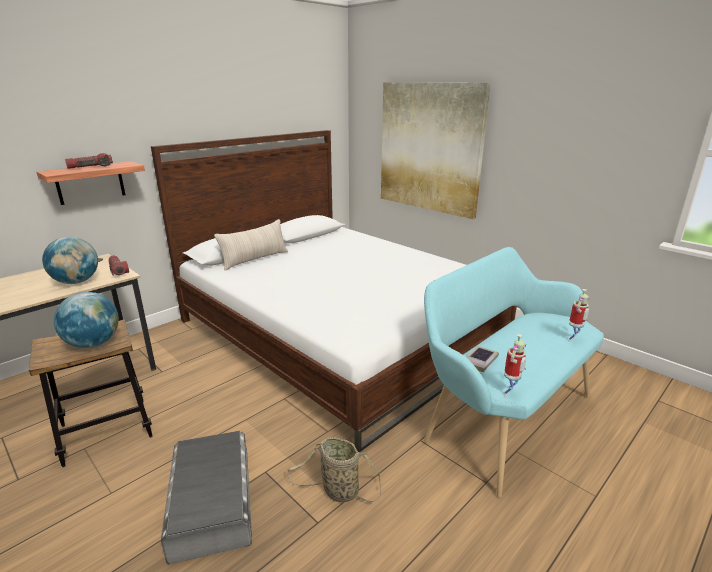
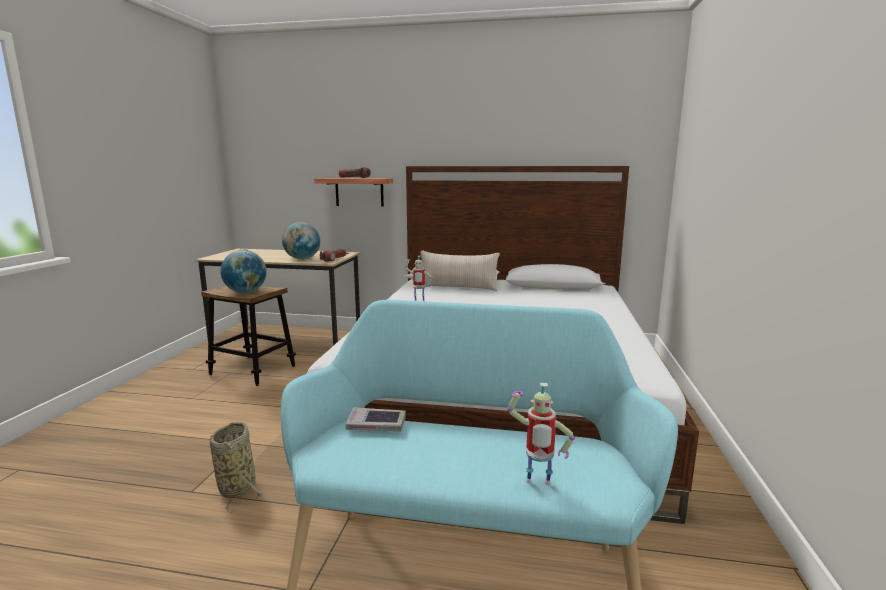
camera: 55 degrees right, 10 degrees down
(211, 500) = (199, 434): grey storage box -> none
(430, 148) = (719, 184): picture -> none
(510, 393) = (310, 458): toy robot -> toy robot (419, 301)

